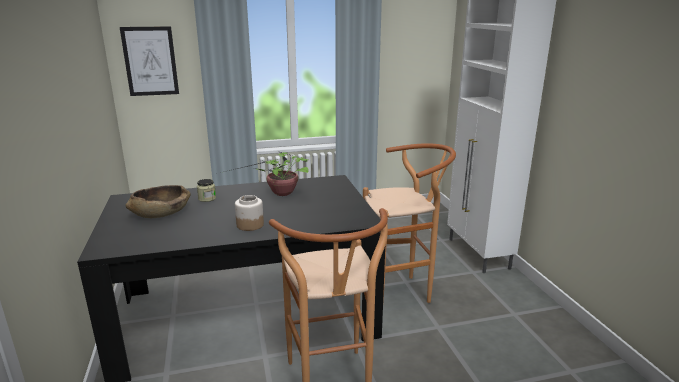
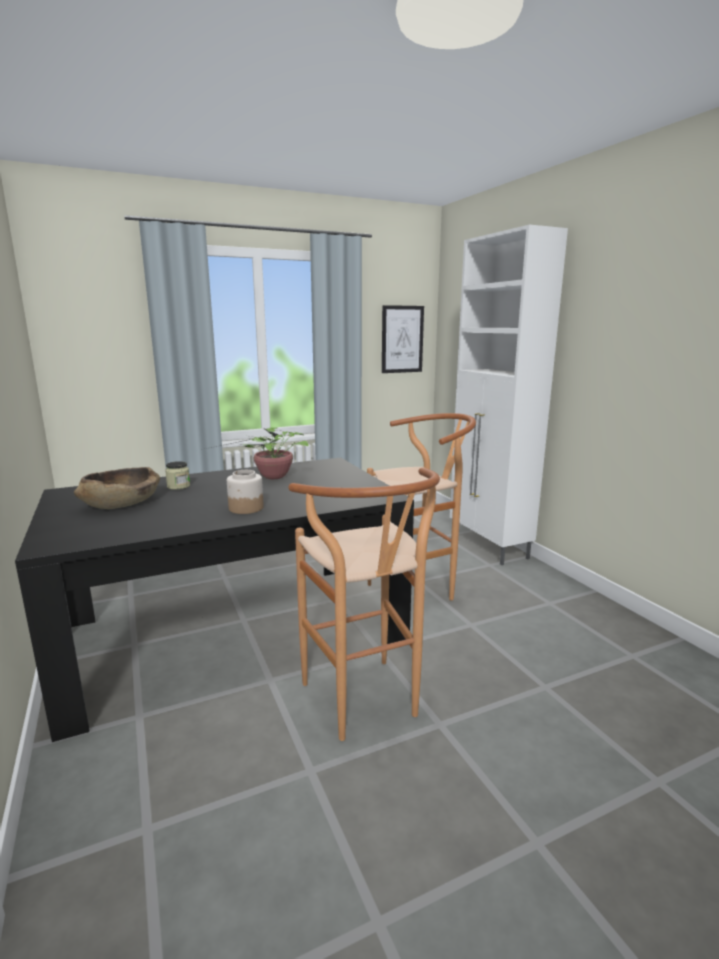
camera: 10 degrees left, 5 degrees down
(150, 61) = (86, 333): picture -> picture (402, 339)

